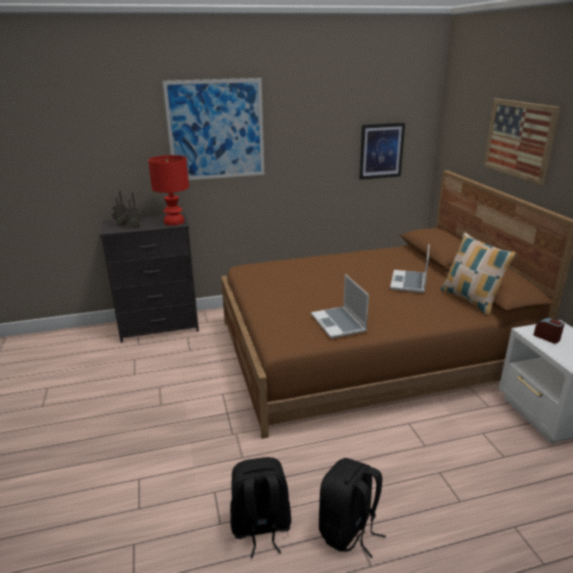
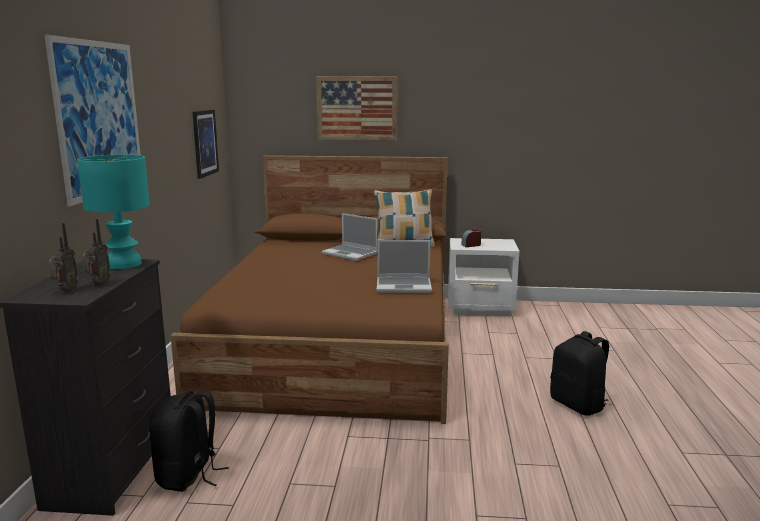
camera: 70 degrees left, 10 degrees down
(174, 222) = (123, 264): red table lamp -> turquoise table lamp
(260, 527) = (568, 444): black backpack -> black backpack (188, 476)

